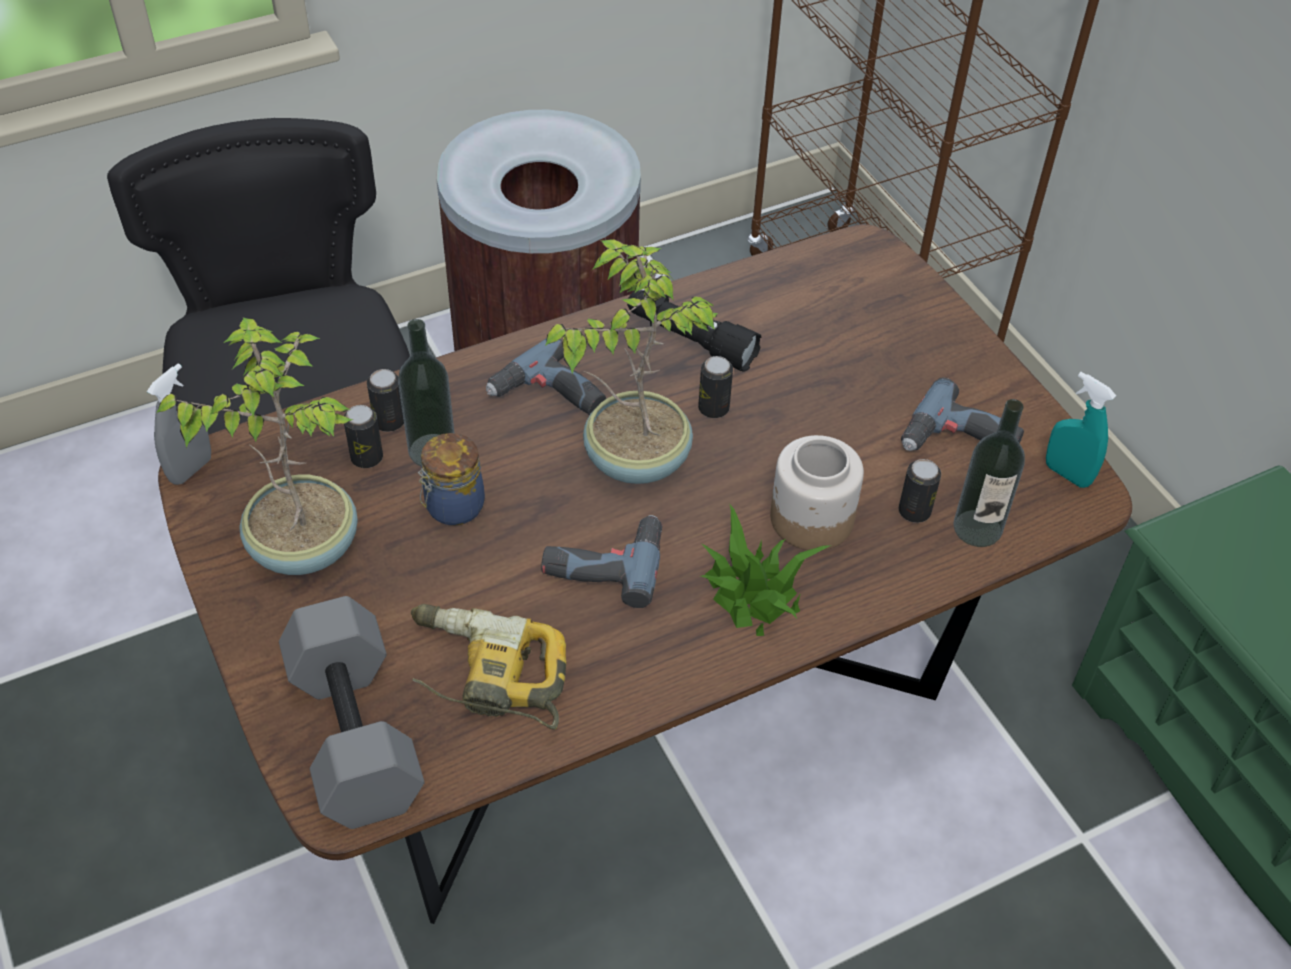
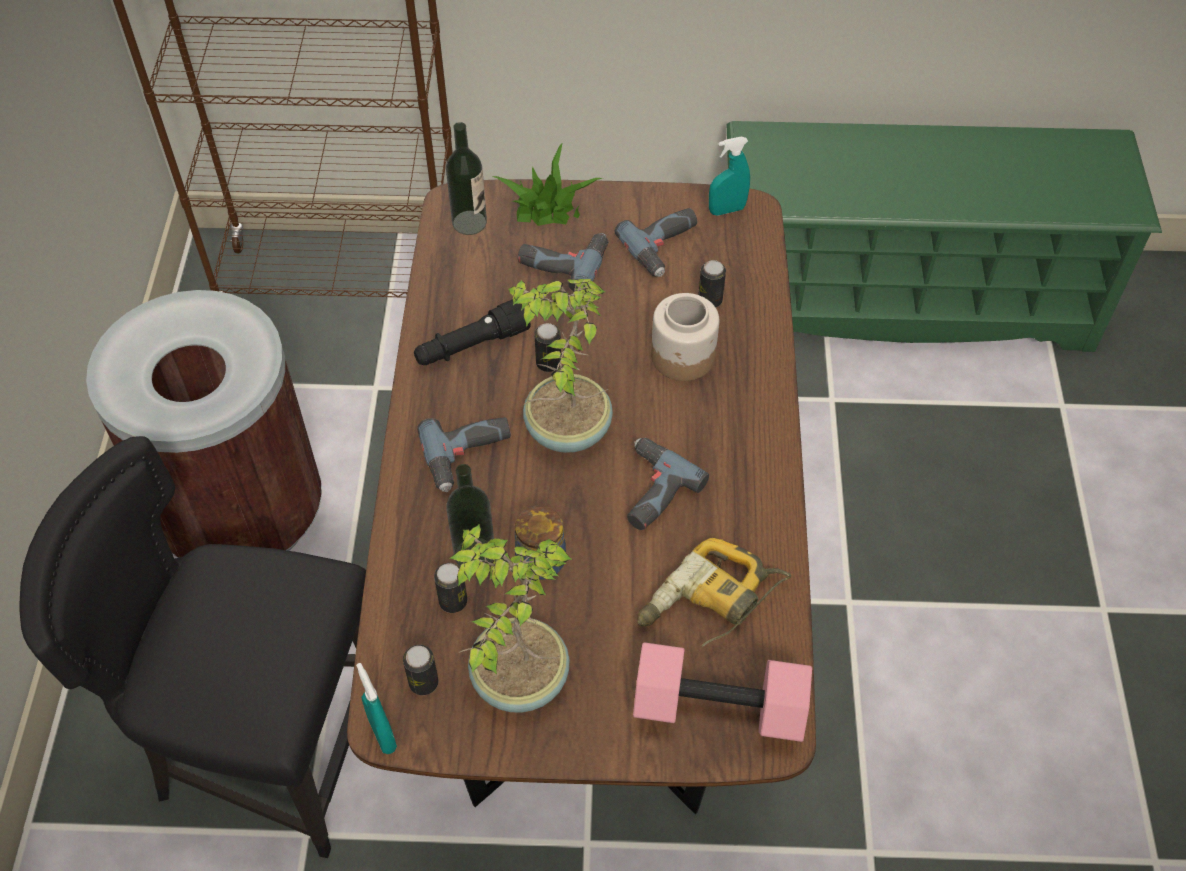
camera: 60 degrees left, 5 degrees up
(191, 469) = (382, 734): grey spray bottle -> turquoise spray bottle
(358, 735) = (720, 705): grey dumbbell -> pink dumbbell
(389, 422) = (424, 571): can -> can (423, 682)
(753, 593) = (727, 418): potted plant -> potted plant (547, 206)
(864, 363) = (563, 260): none -> power drill
(977, 528) = (743, 276): bottle -> bottle (469, 222)

